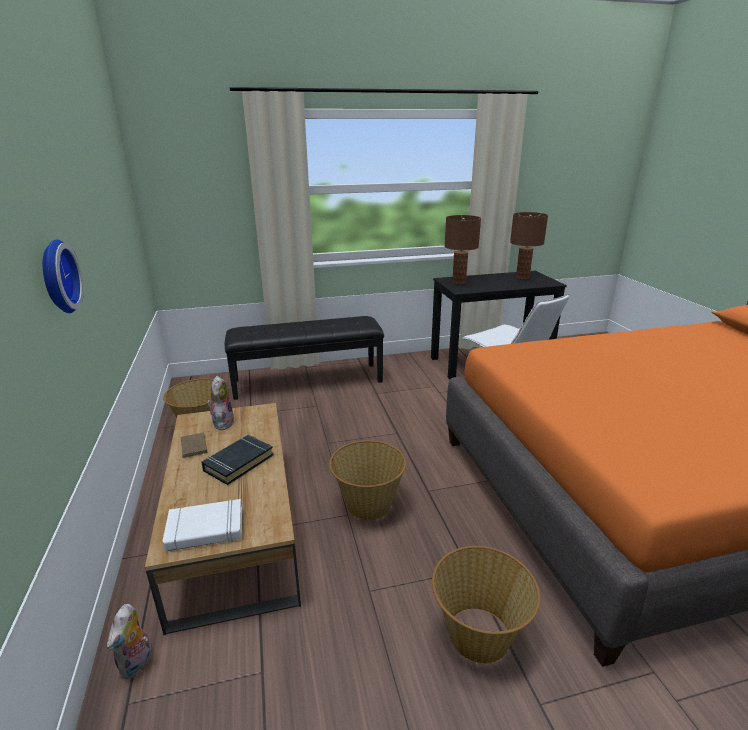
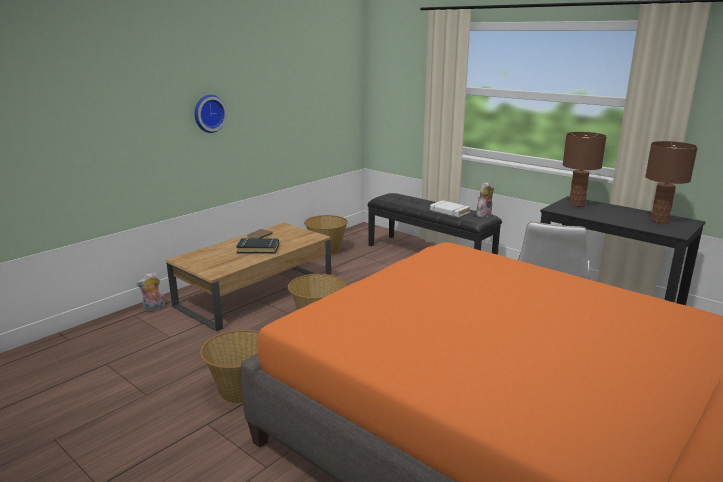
camera: 55 degrees right, 5 degrees down
(205, 530) = (199, 261): white book -> white book (449, 211)
(222, 422) = (290, 233): plush toy -> plush toy (483, 215)

